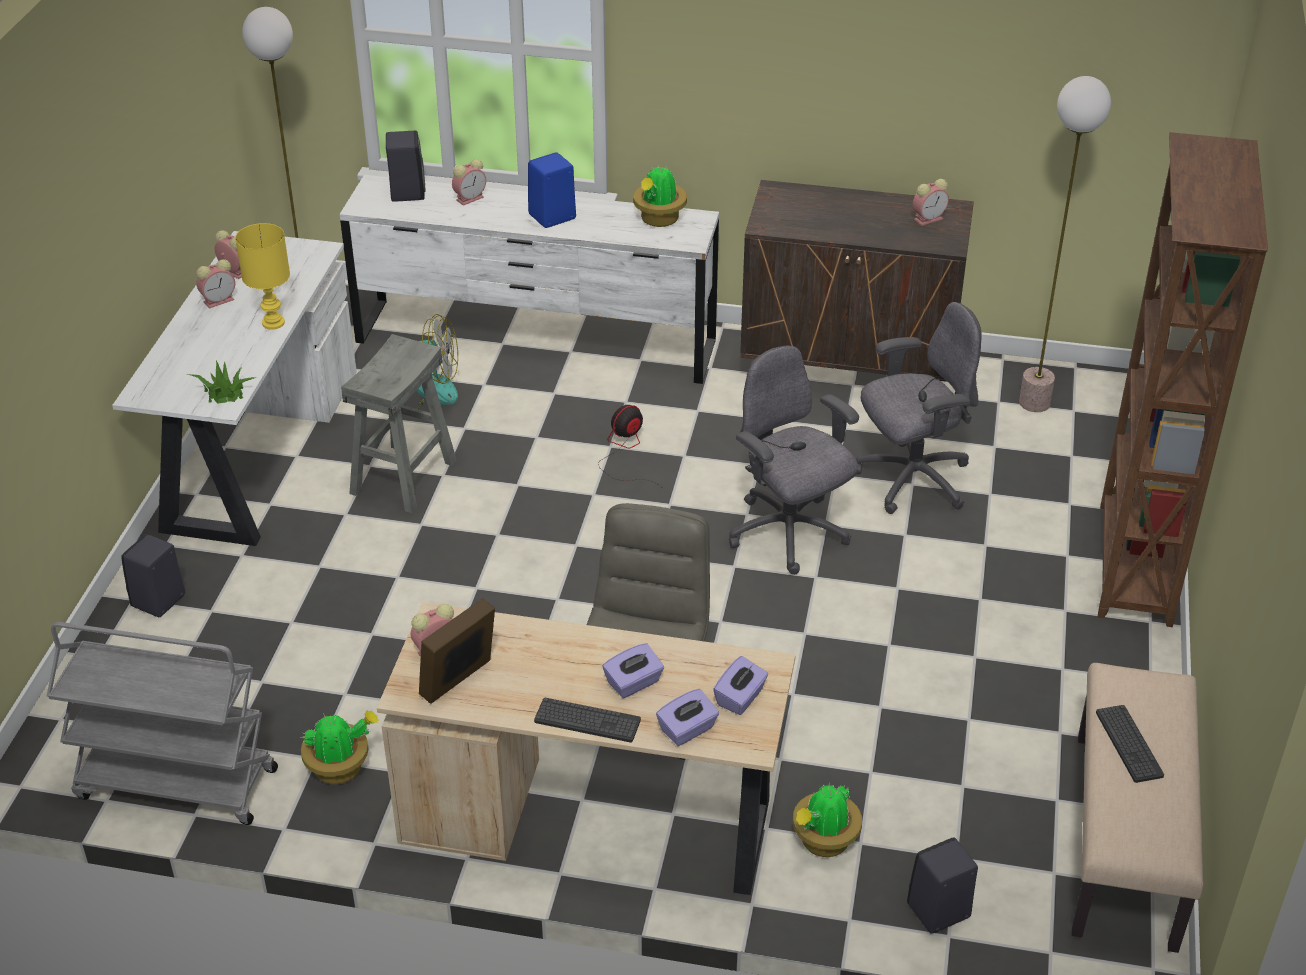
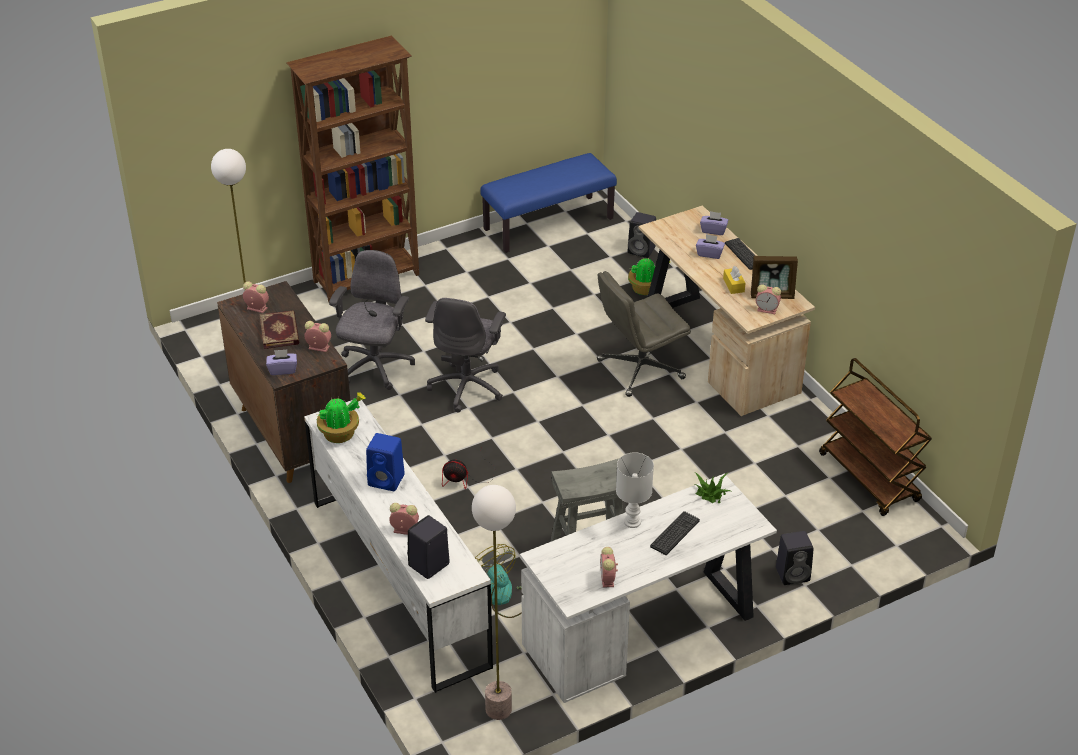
camera: 130 degrees left, 0 degrees up
(175, 784) = (869, 478): grey cart -> brown cart
(219, 300) = (641, 562): alarm clock -> alarm clock (318, 347)
(273, 322) = (631, 522): yellow table lamp -> white table lamp
(340, 768) = (792, 434): potted plant -> none
(530, 656) = (733, 285): none -> yellow tissue box
(740, 698) = (680, 227): purple tissue box -> purple tissue box (282, 369)
(862, 217) = (280, 331): none -> book
(911, 480) = (375, 368): grey office chair -> grey office chair turned 75 degrees clockwise
(1126, 840) = (548, 224): beige bench -> blue bench
(1129, 744) = (546, 181): keyboard -> keyboard (675, 533)

